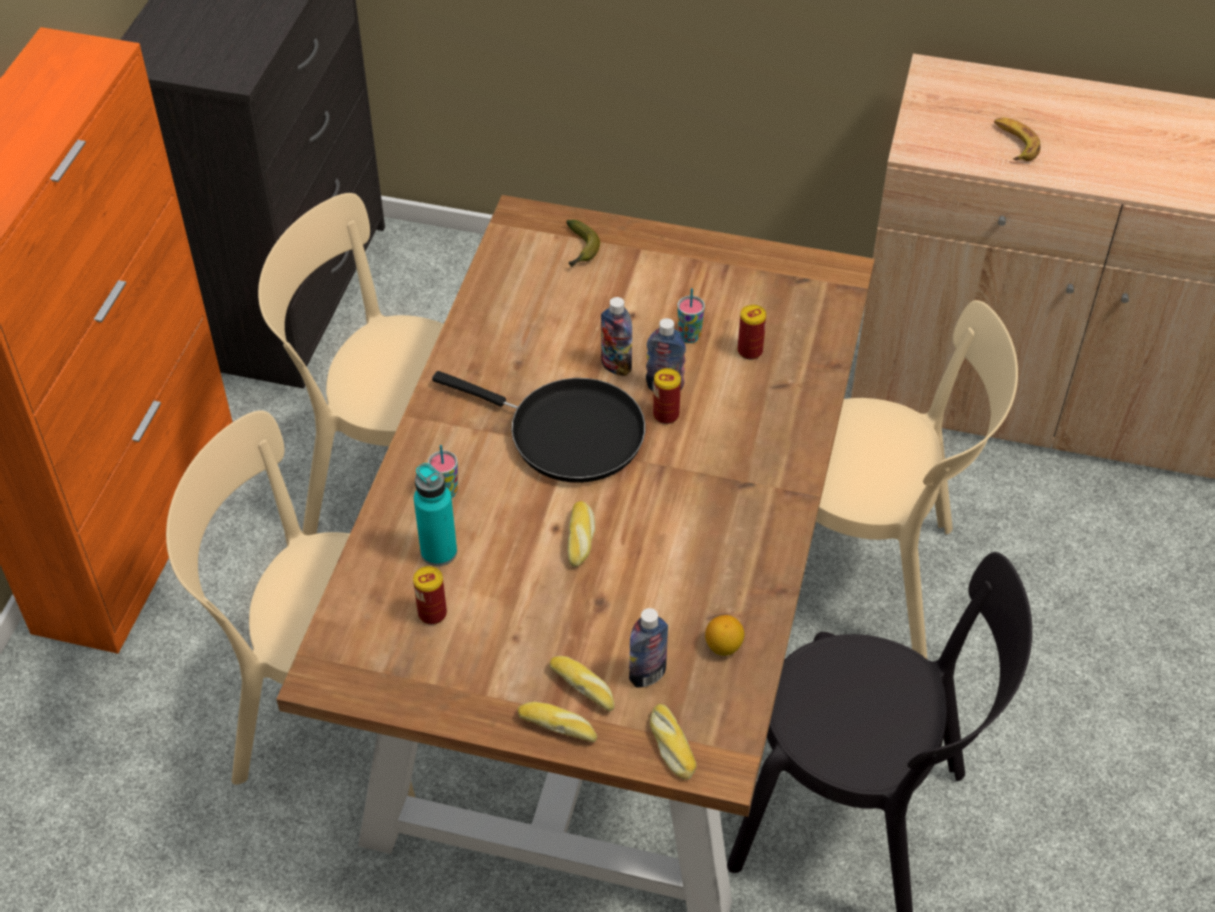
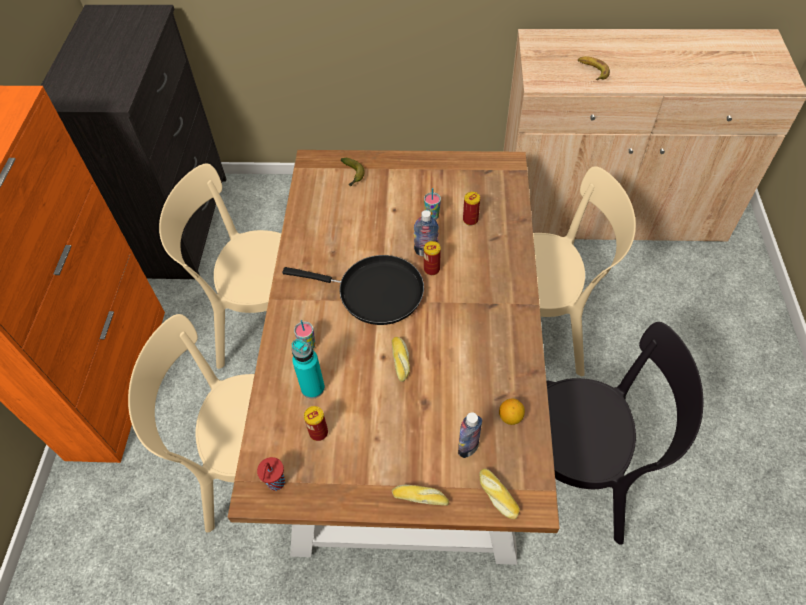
camera: 10 degrees left, 5 degrees up
(354, 668) = (275, 483): none -> red cup
(583, 686) = (429, 464): bread -> none
(616, 366) = (393, 243): bottle -> none

